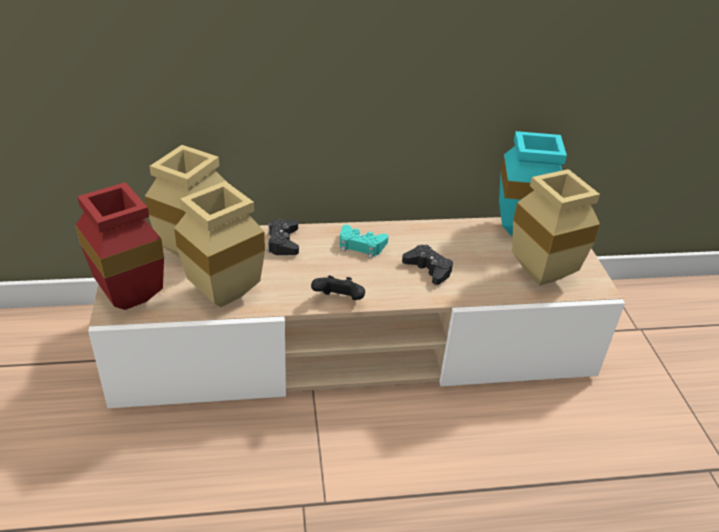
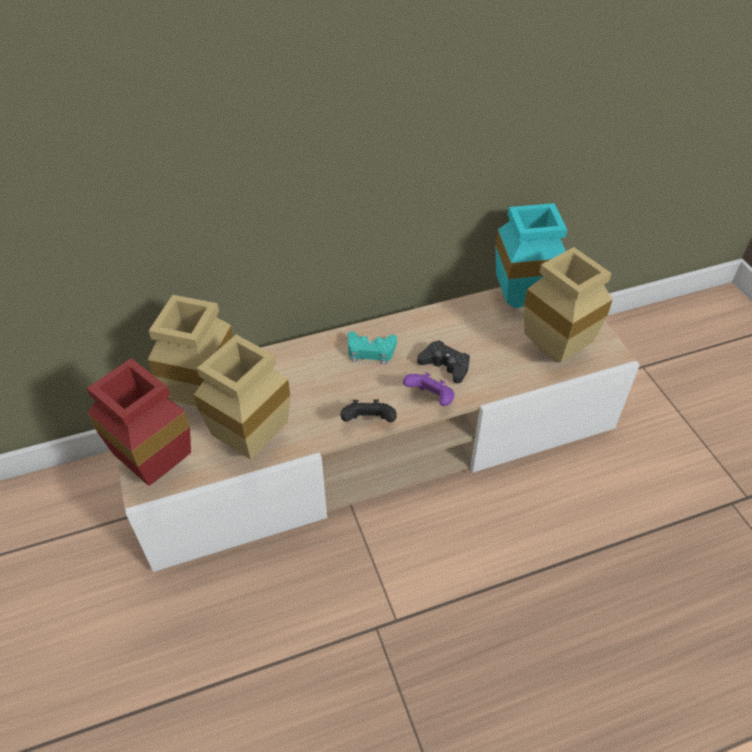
camera: 10 degrees left, 10 degrees up
(283, 242) = (291, 364): black game controller -> none
(405, 293) = (430, 399): none -> purple game controller

